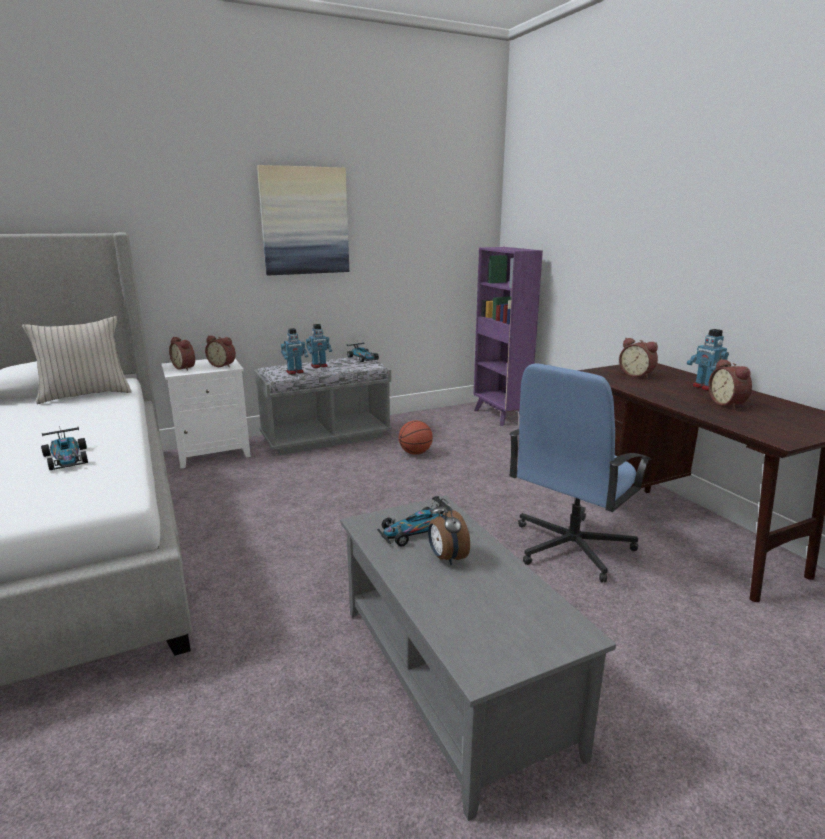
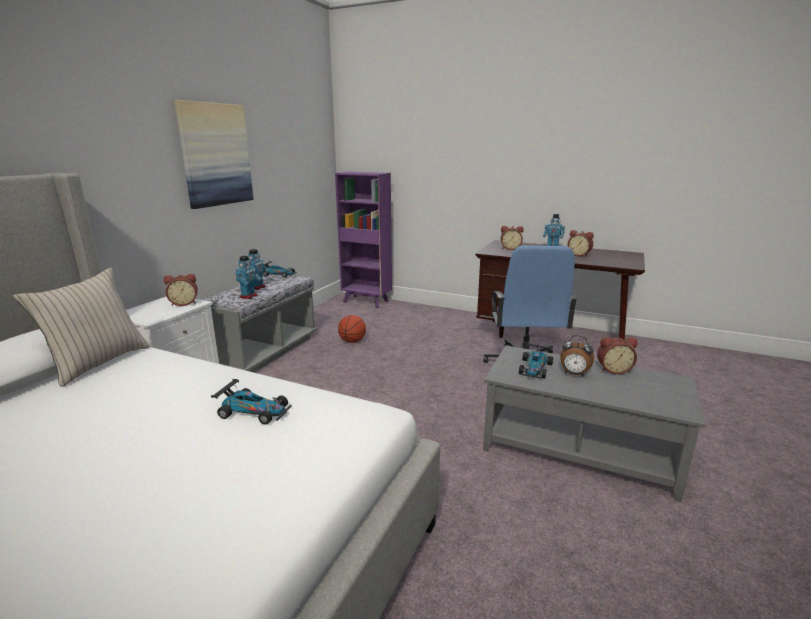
camera: 40 degrees left, 0 degrees up
(185, 368) = (149, 313): alarm clock -> alarm clock (613, 370)

